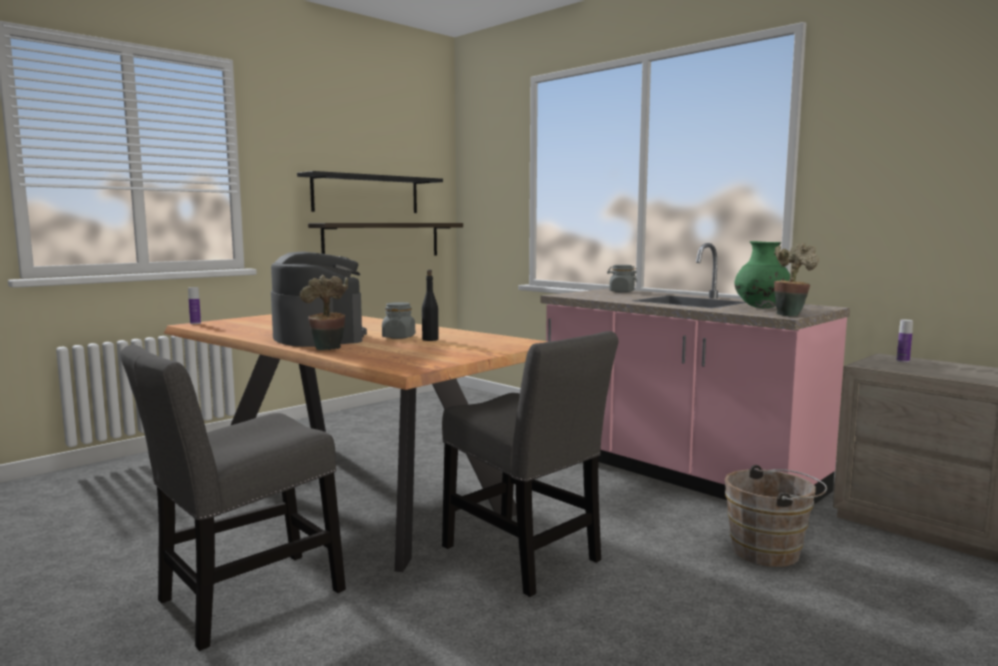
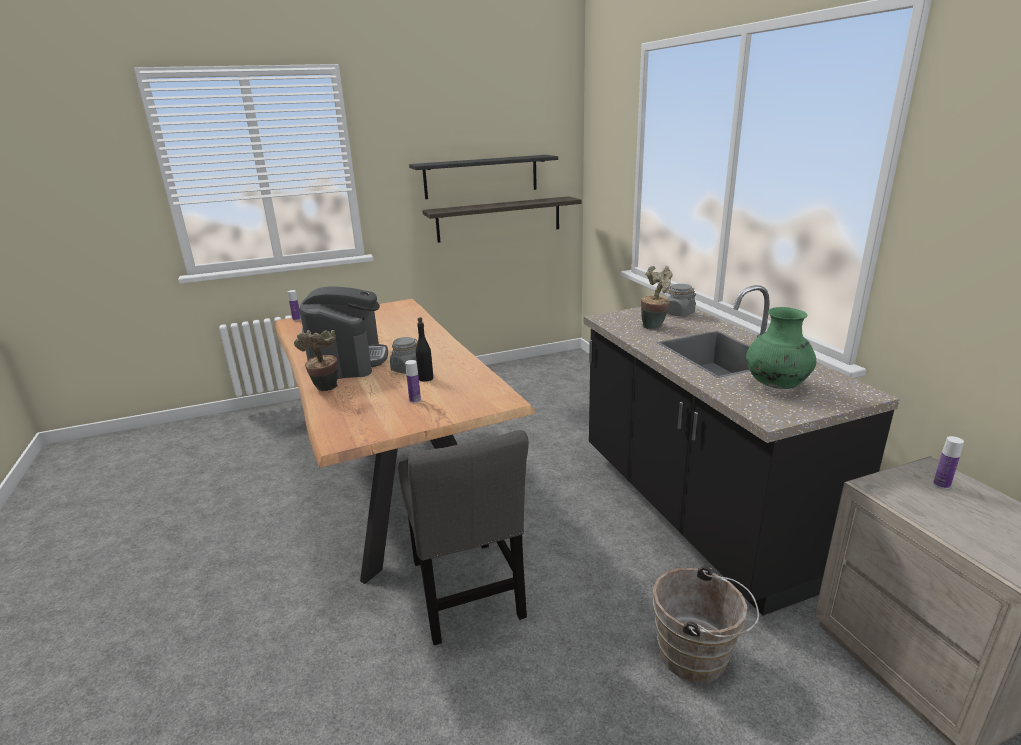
camera: 25 degrees right, 15 degrees up
(243, 600) = (245, 582): grey chair -> none
(443, 348) = (415, 400): none -> bottle
(676, 471) = (695, 511): pink counter -> black counter
(790, 314) = (783, 414): potted plant -> potted plant (654, 326)

